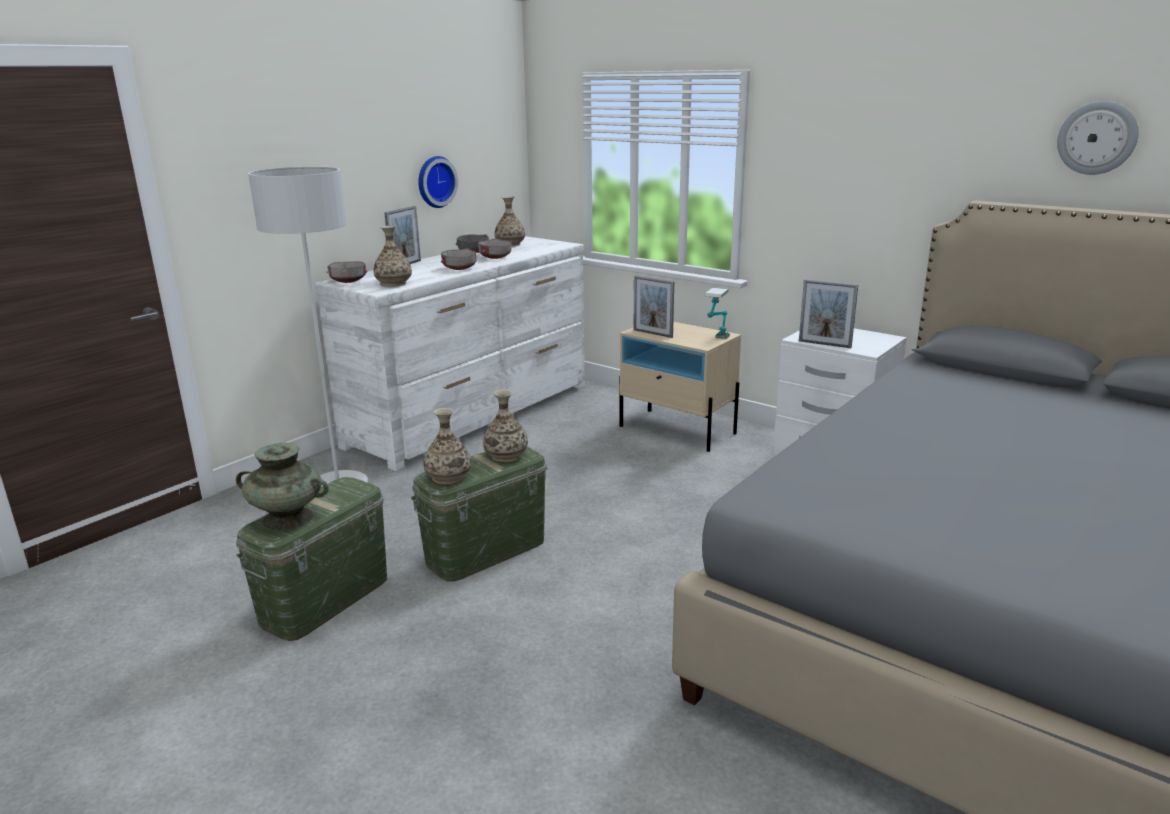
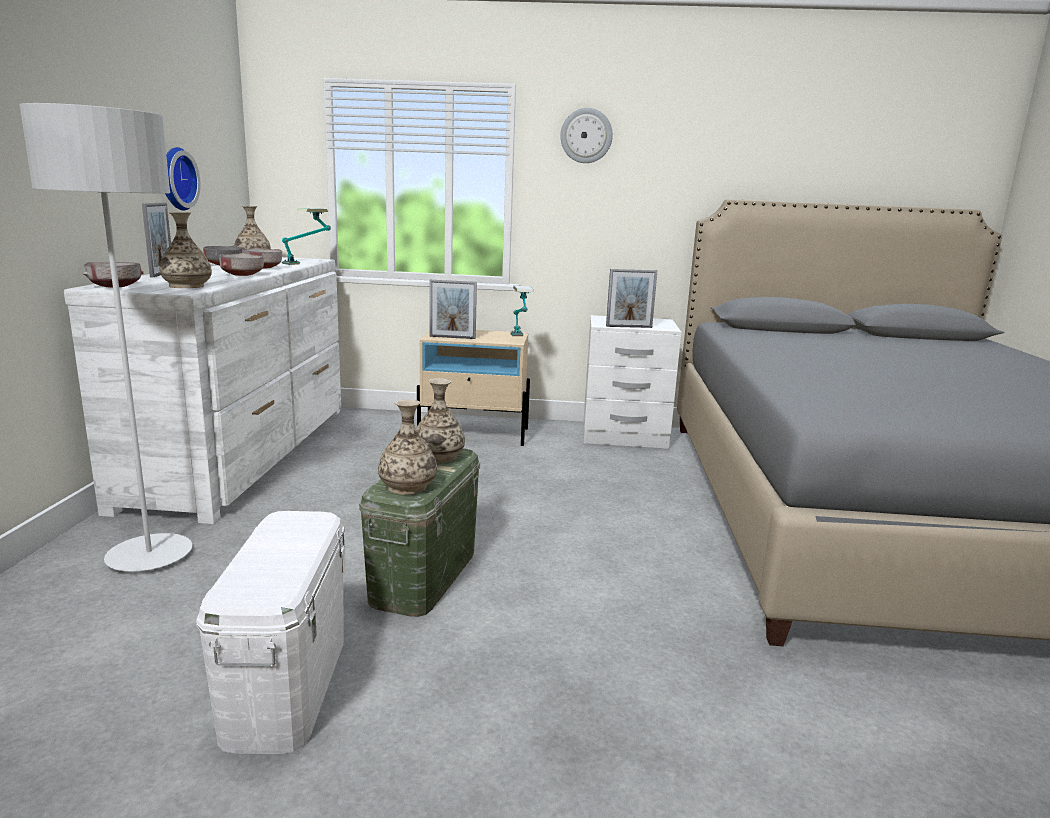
camera: 35 degrees left, 5 degrees down
(287, 519) = (264, 573): turquoise vase -> none
(325, 599) = (287, 684): green storage box -> white storage box
(547, 250) = (308, 263): none -> table lamp
(1097, 138) = (808, 149): wall clock -> wall clock (586, 136)

